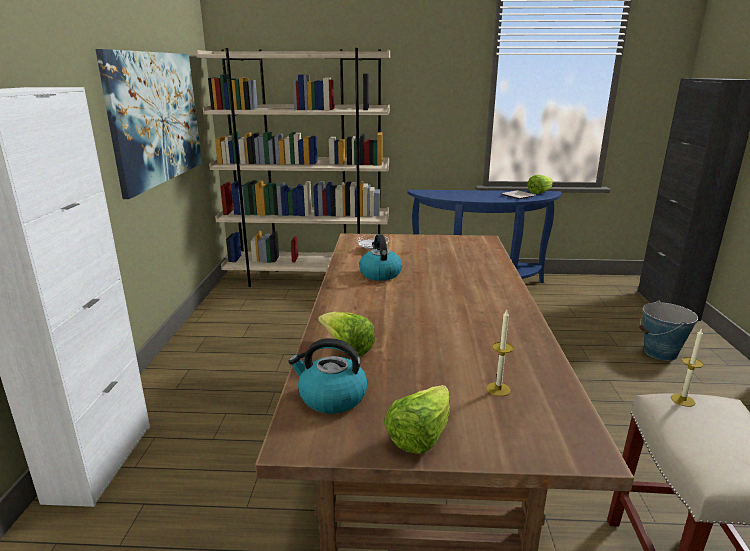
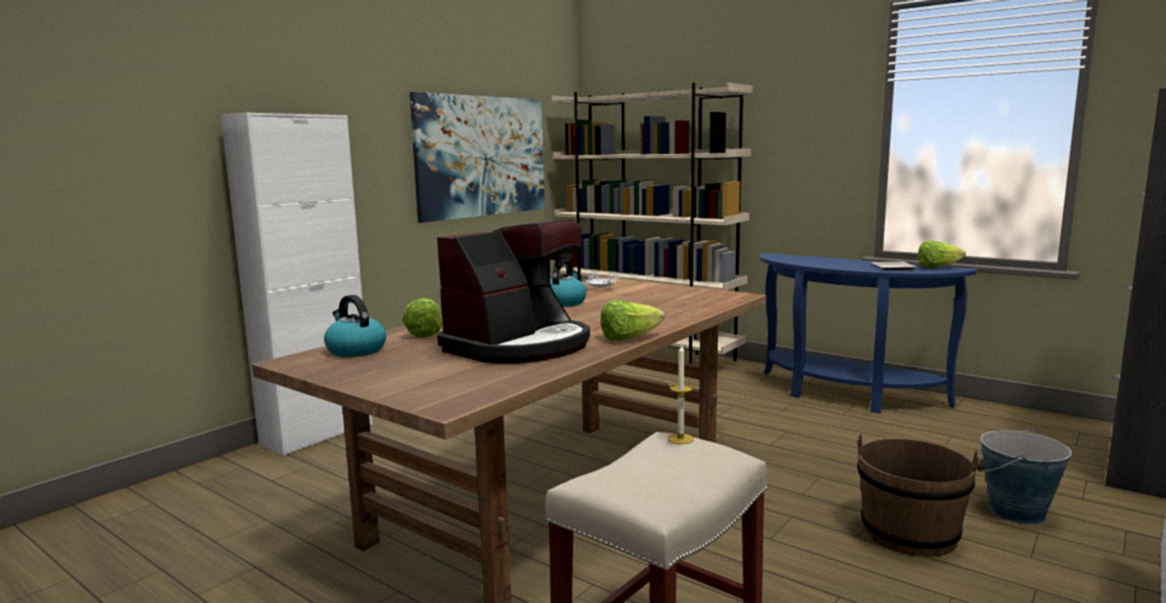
camera: 35 degrees right, 10 degrees down
(420, 436) = (361, 375): lettuce -> lettuce (629, 338)
(465, 342) = (519, 346): none -> coffee machine
(498, 389) = (472, 370): candle -> none
(640, 388) = (909, 534): none -> brown bucket

